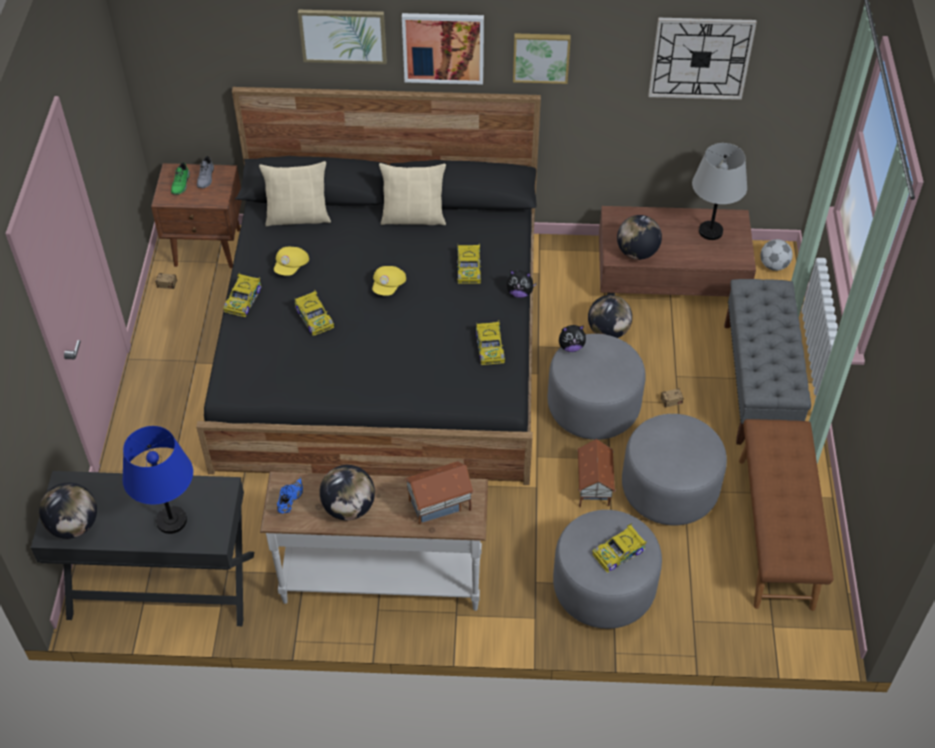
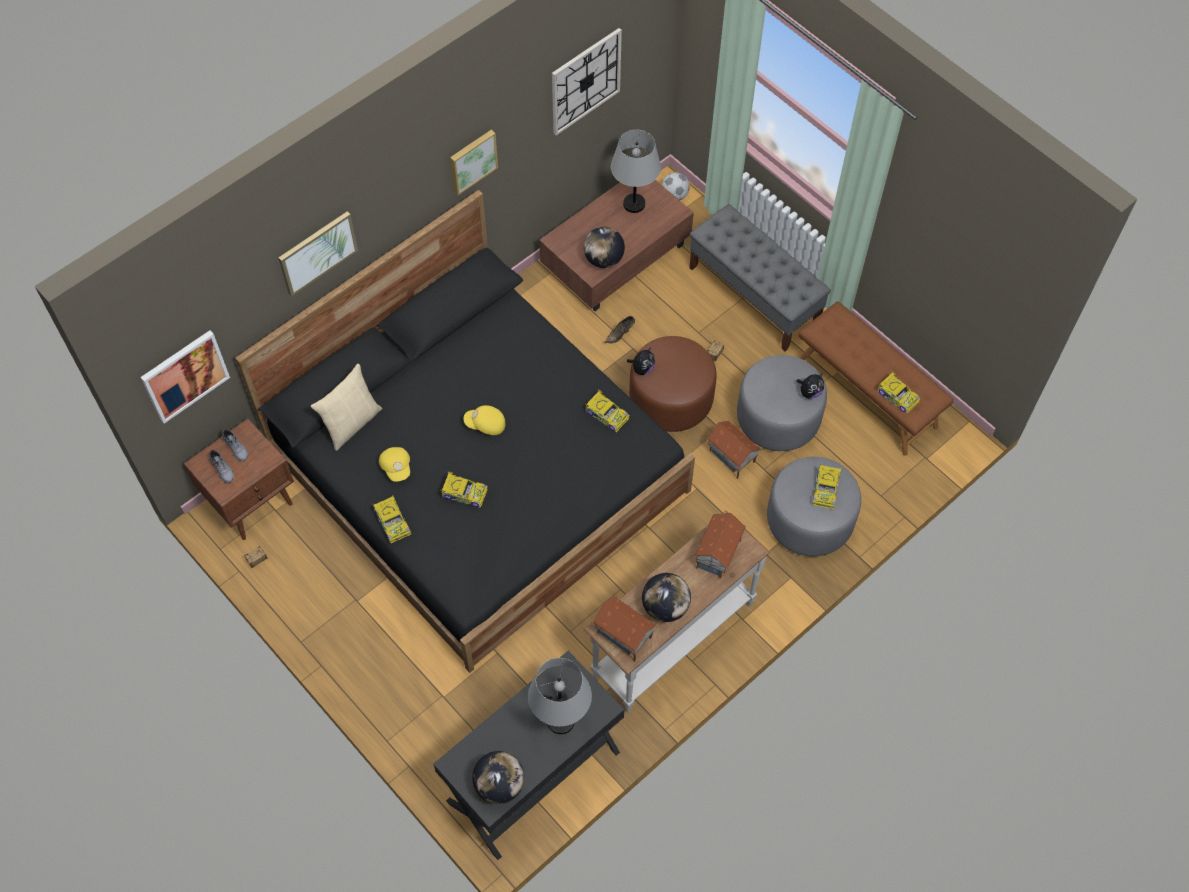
camera: 45 degrees left, 10 degrees up
(172, 521) = (561, 720): blue table lamp -> grey table lamp
(181, 184) = (222, 469): green shoe -> grey shoe
(290, 502) = (623, 637): blue shoe -> toy house
(389, 286) = (485, 425): yellow cap -> yellow cap turned 120 degrees clockwise
(413, 217) = (438, 355): beige pillow -> none
(443, 47) = (397, 206): picture -> picture (184, 375)
(469, 268) = (524, 365): toy car -> toy car (897, 395)
(520, 293) = (579, 356): plush toy -> plush toy (809, 392)
(593, 407) = (670, 400): grey ottoman -> brown ottoman
(608, 331) = (620, 334): globe -> brown shoe

